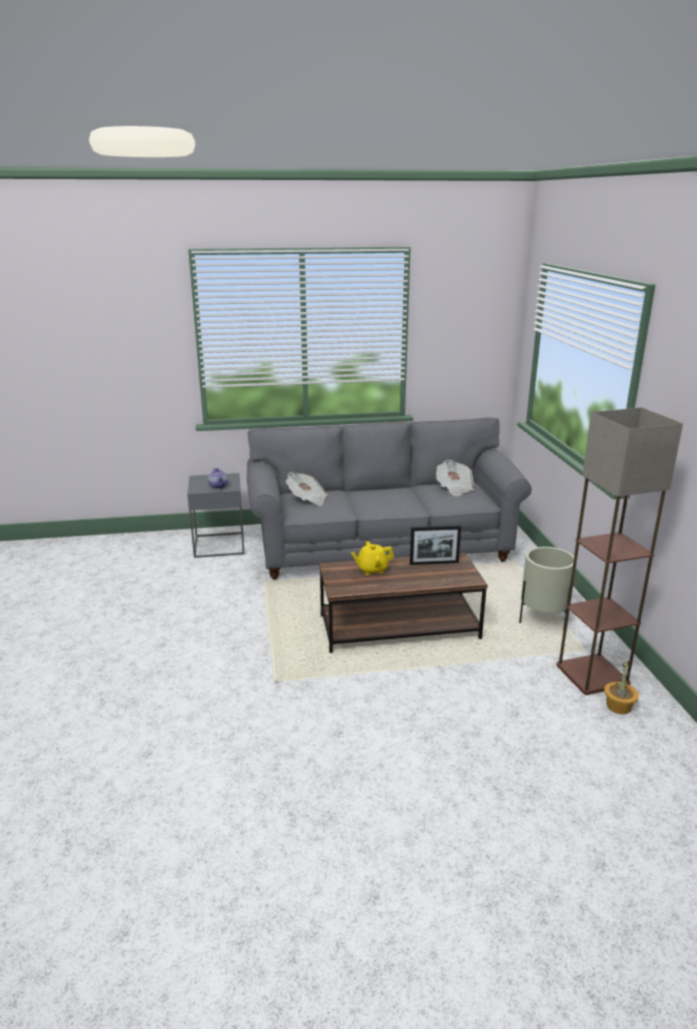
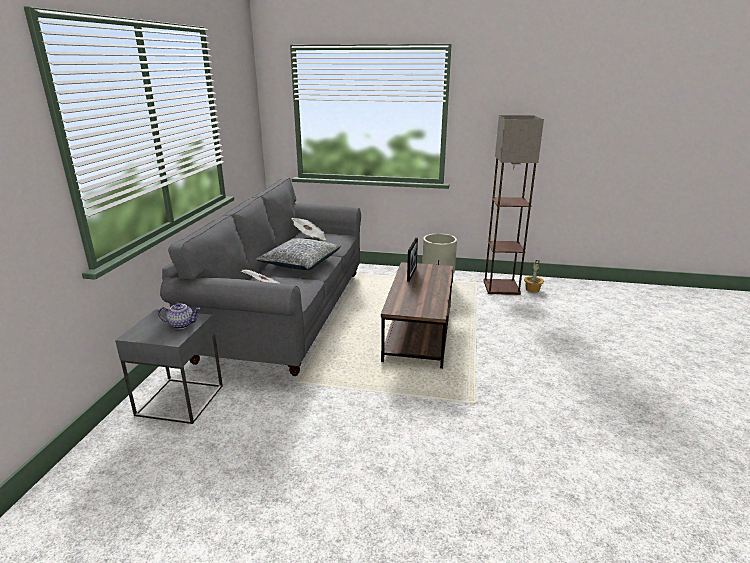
camera: 70 degrees left, 0 degrees up
(372, 569) = (408, 295): yellow teapot -> none
(385, 500) = (300, 263): none -> pillow

